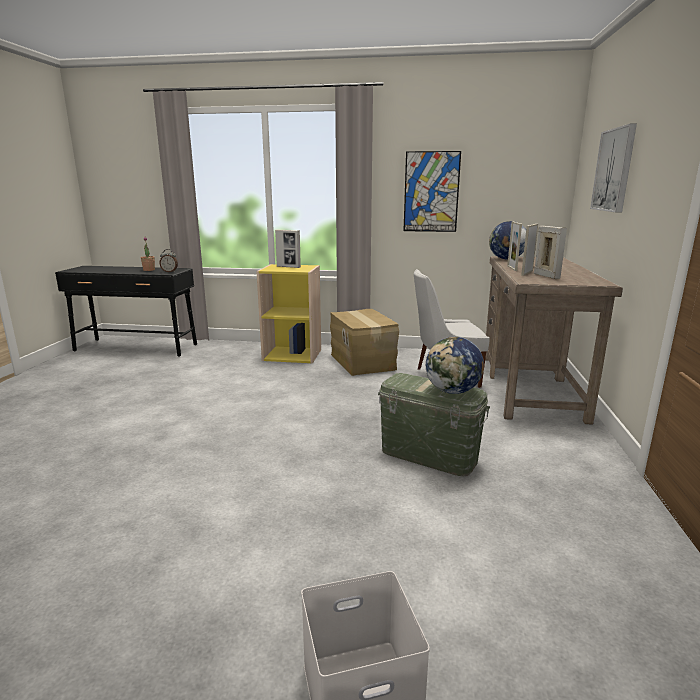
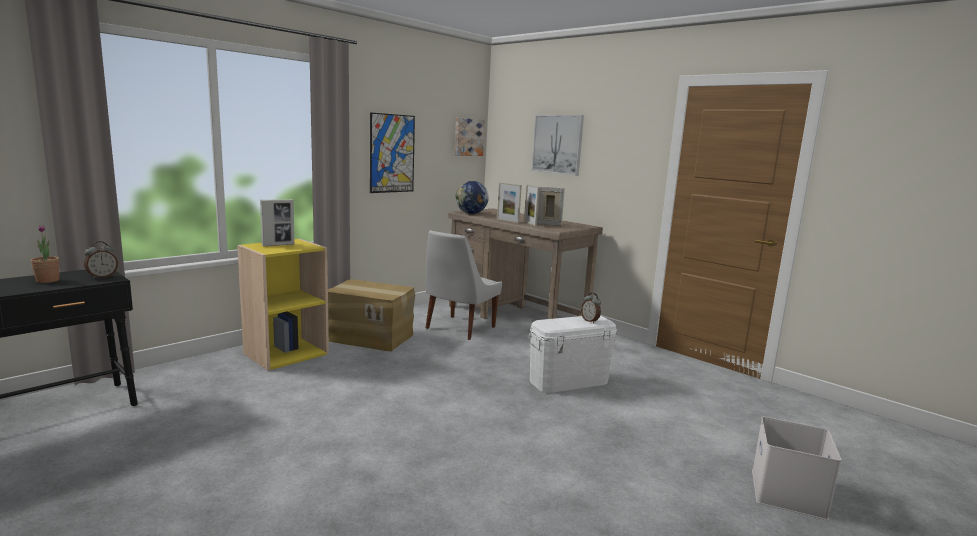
camera: 55 degrees left, 5 degrees down
(428, 455) = (568, 381): green storage box -> white storage box
(452, 391) = (590, 321): globe -> alarm clock
(543, 171) = (468, 137): none -> picture

